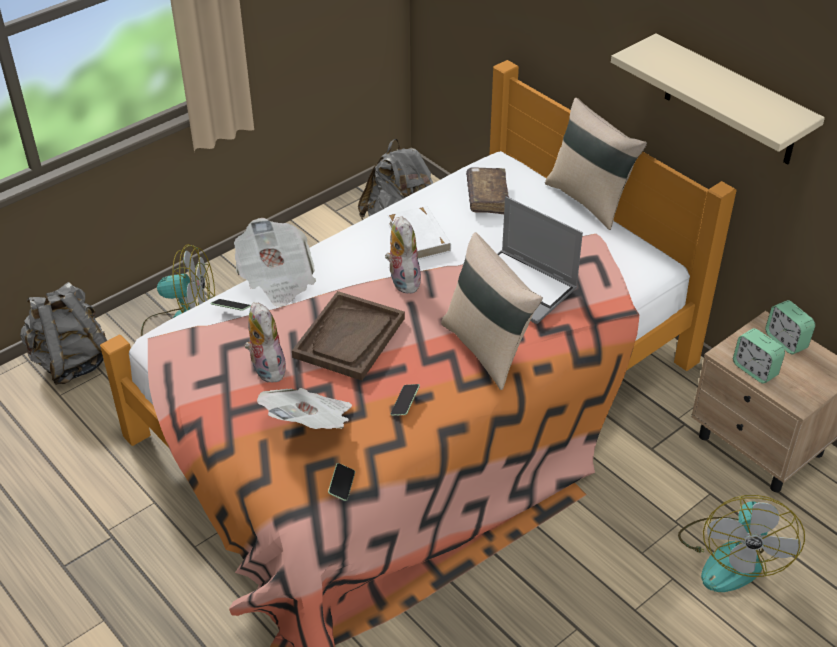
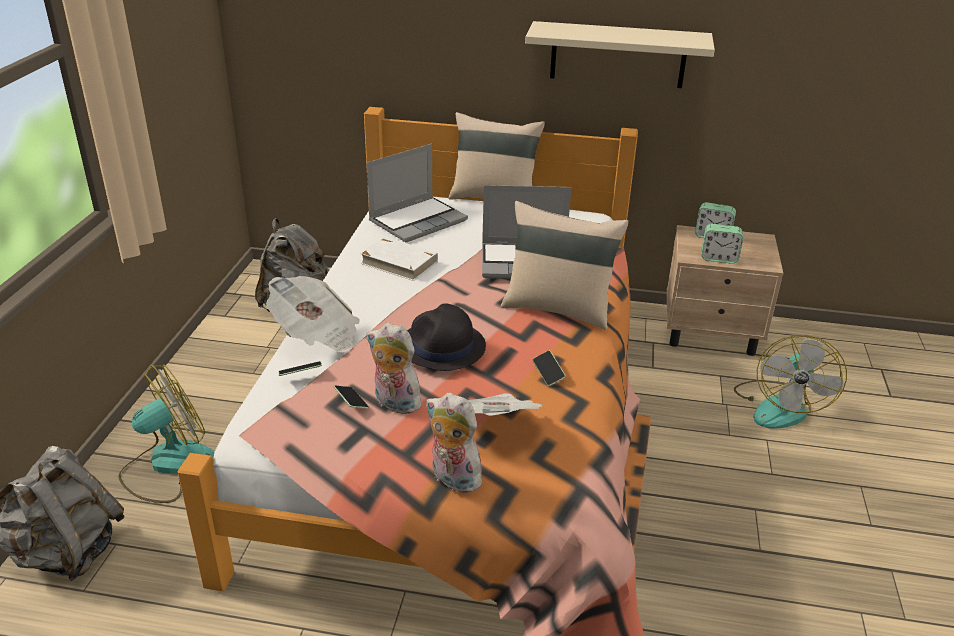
camera: 40 degrees left, 10 degrees down
(342, 486) = (582, 457): phone -> phone (351, 402)
(349, 338) = (441, 347): brown tray -> black hat
(402, 280) = (430, 292): plush toy -> plush toy (452, 479)
(487, 197) = (418, 220): brown book -> laptop
(731, 556) = (780, 406): fan -> fan turned 45 degrees clockwise

